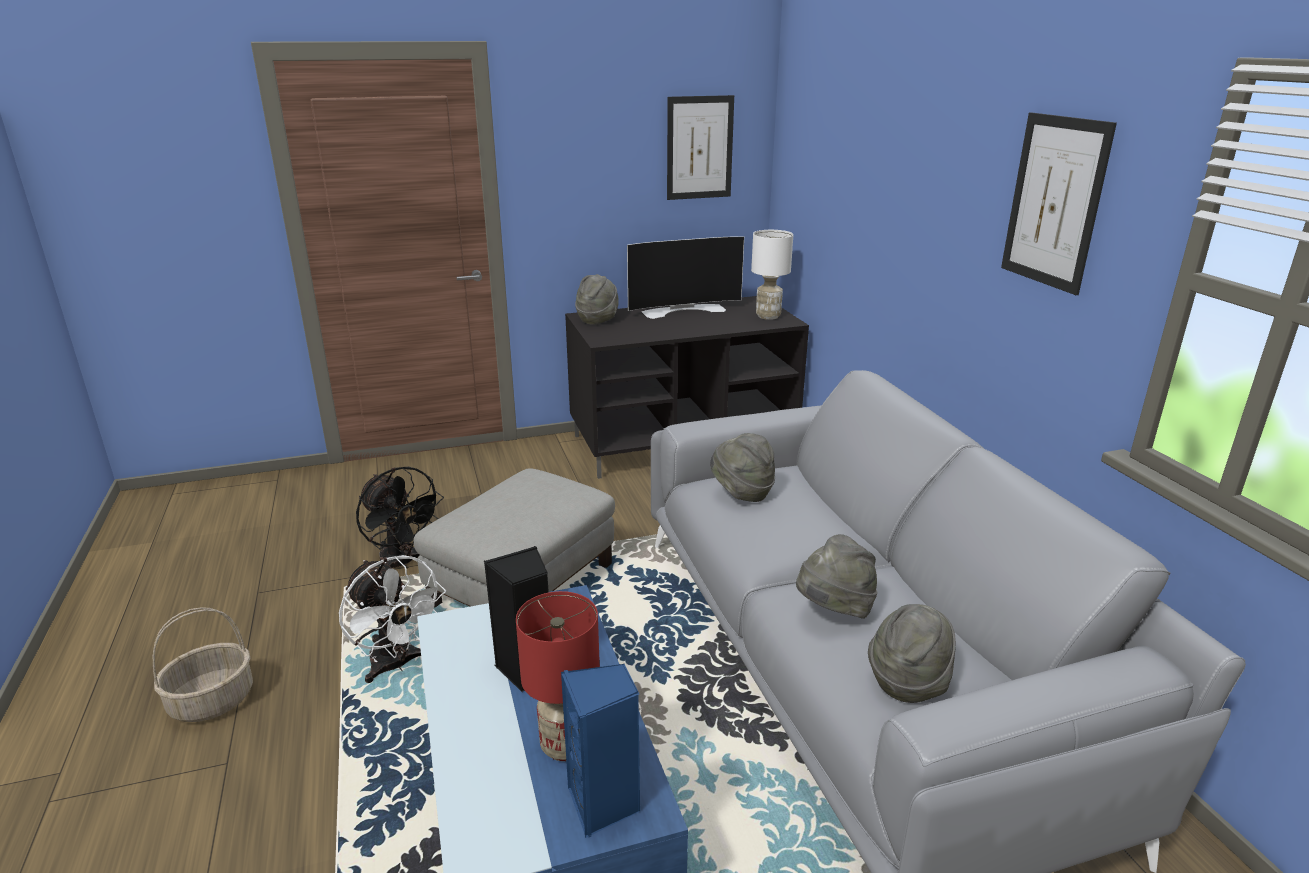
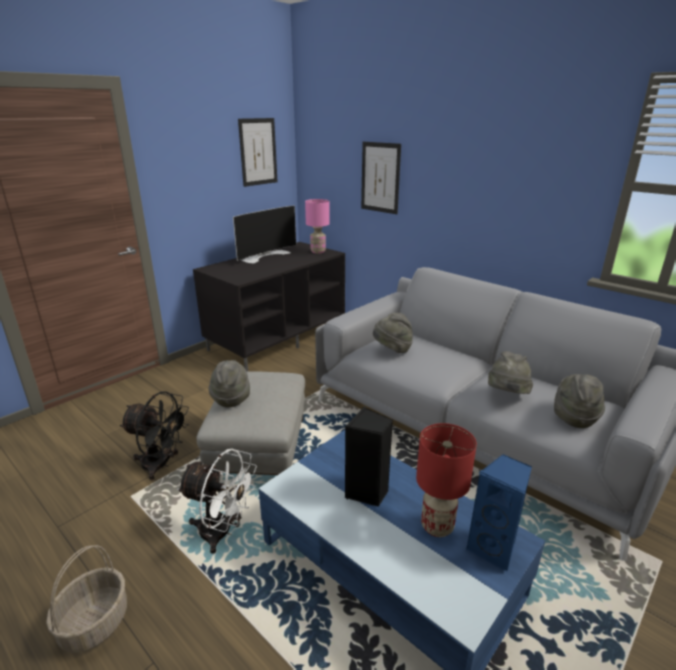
camera: 30 degrees left, 0 degrees up
(597, 319) = (219, 269): grey hat -> grey hat (231, 398)
(768, 316) = (318, 251): white table lamp -> pink table lamp
(1054, 202) = (534, 157): picture -> picture (380, 177)

